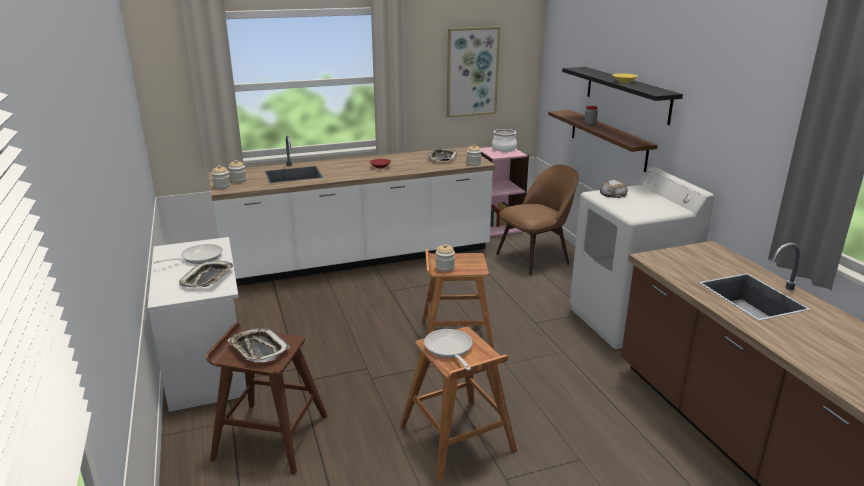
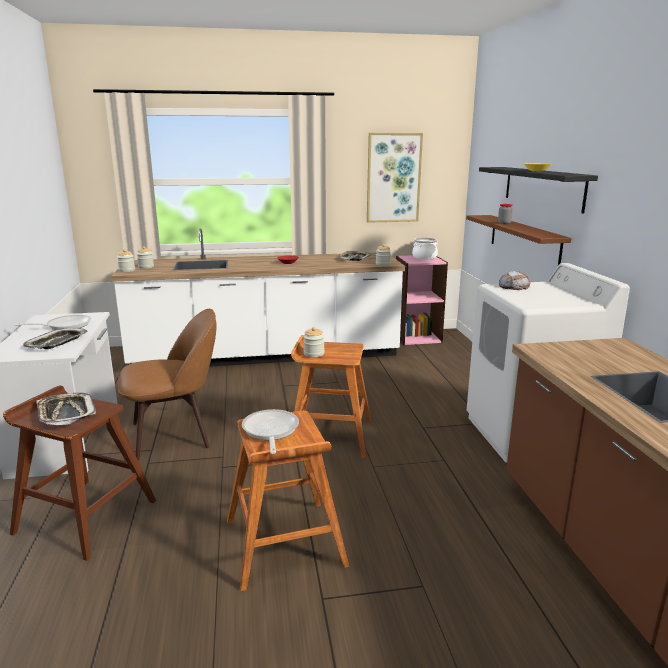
camera: 10 degrees right, 5 degrees down
(535, 258) = (445, 366): brown chair -> brown chair (174, 434)

